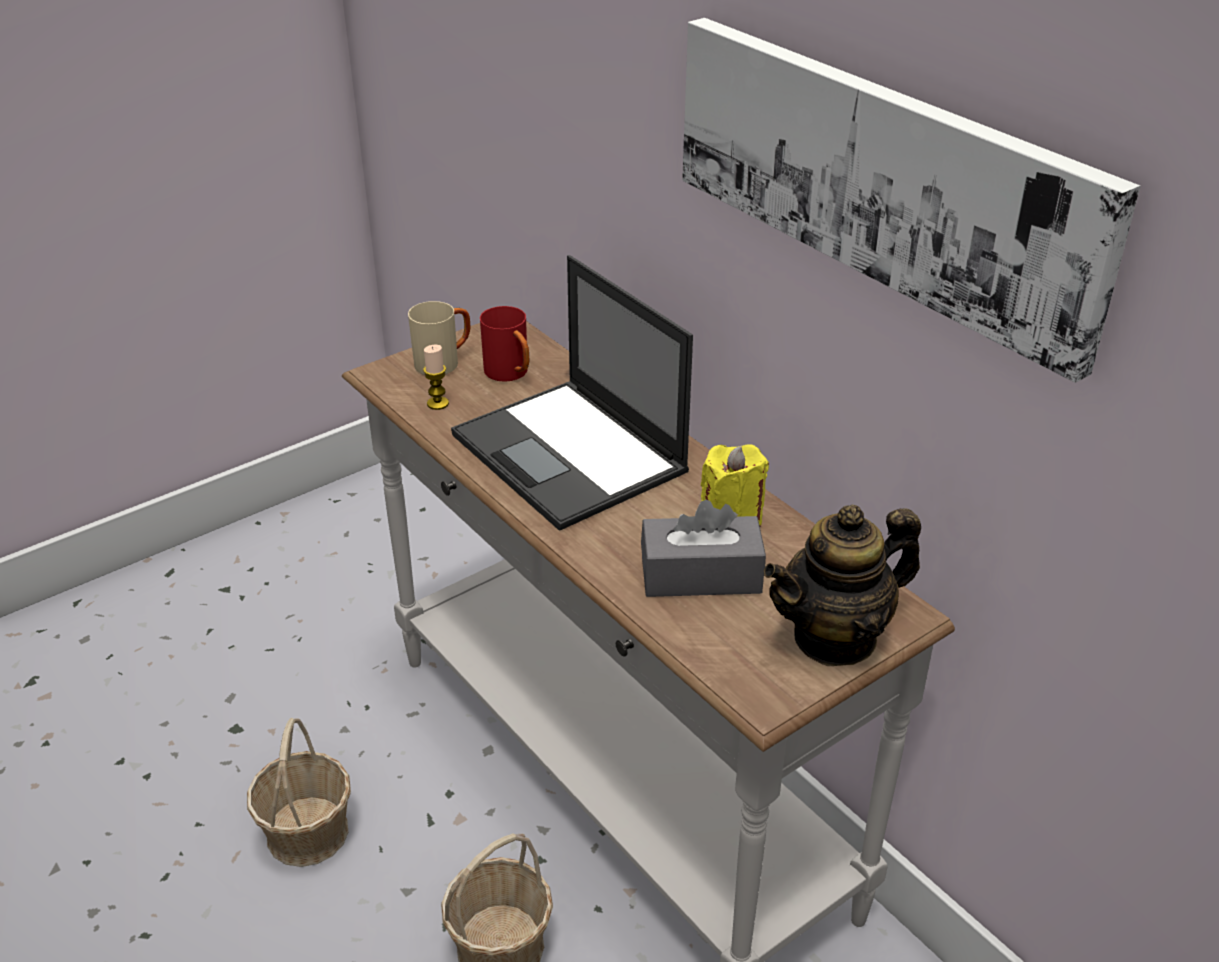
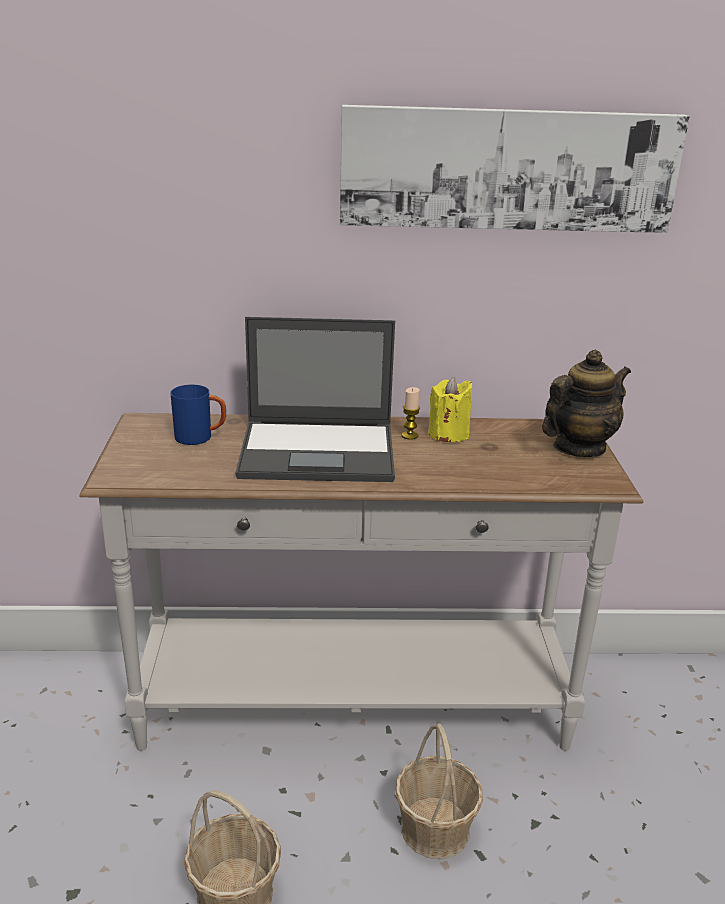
camera: 55 degrees left, 10 degrees down
(438, 403) = (190, 471): candle -> candle (409, 435)
(444, 362) = (144, 452): beige mug -> none
(511, 374) = (201, 438): red mug -> blue mug
(701, 575) = (488, 459): grey tissue box -> none
(835, 637) = (578, 448): teapot -> teapot turned 135 degrees counterclockwise

